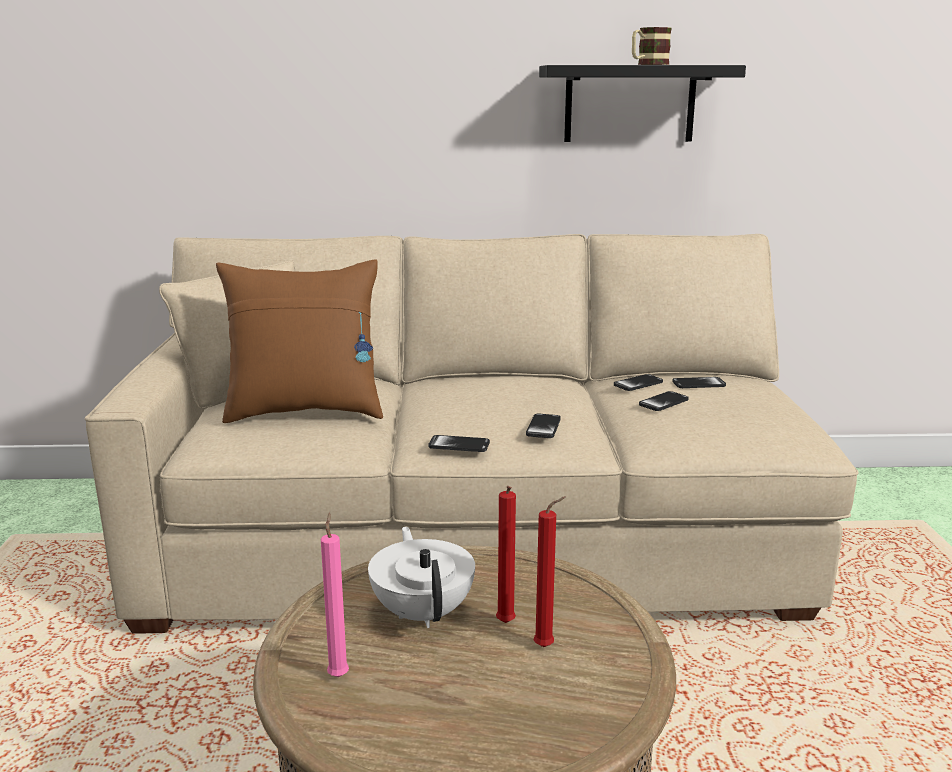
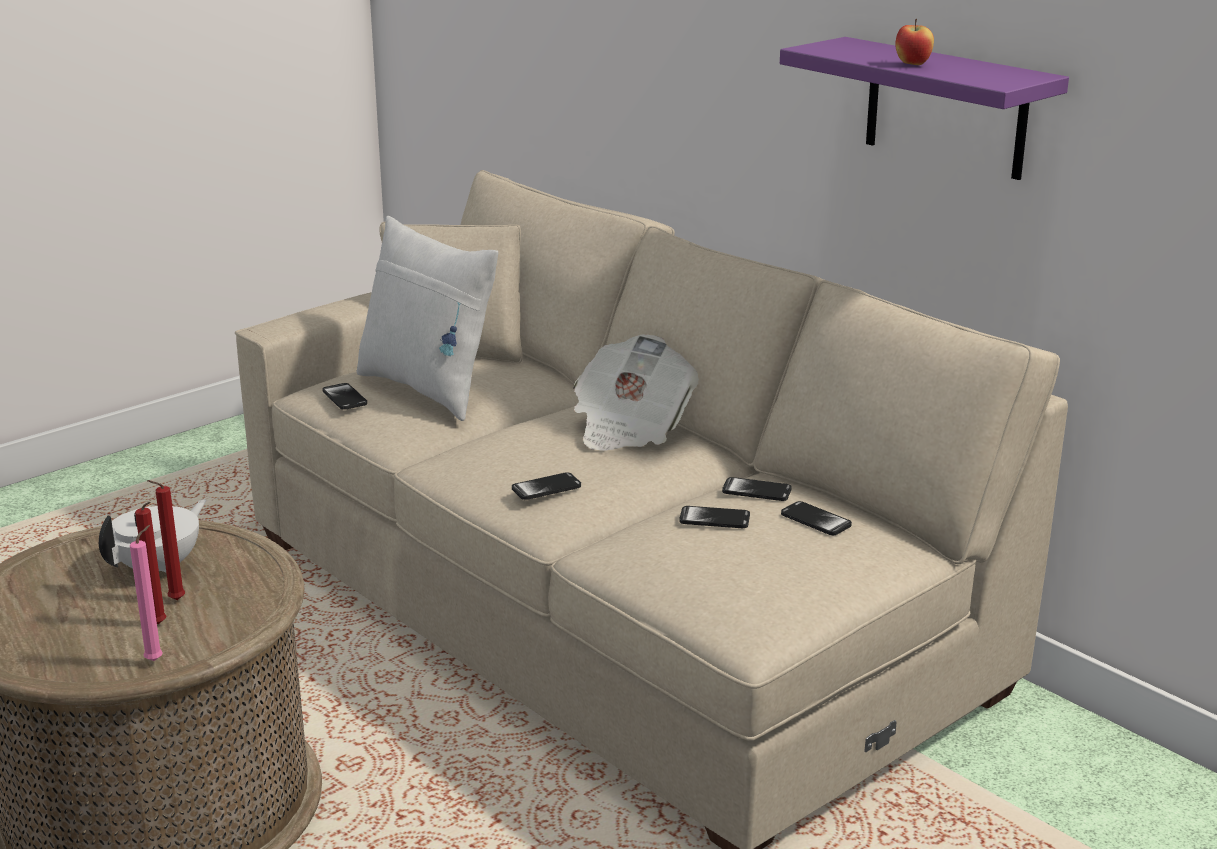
camera: 50 degrees right, 5 degrees up
(305, 413) = (427, 390): brown pillow -> grey pillow
(339, 674) = (55, 571): pink candle -> pink candle (157, 659)
(459, 445) = (457, 471): phone -> phone (344, 398)
(500, 380) = (630, 427): none -> newspaper
(629, 104) = (946, 108): black shelf -> purple shelf
(648, 64) = (912, 65): mug -> apple

